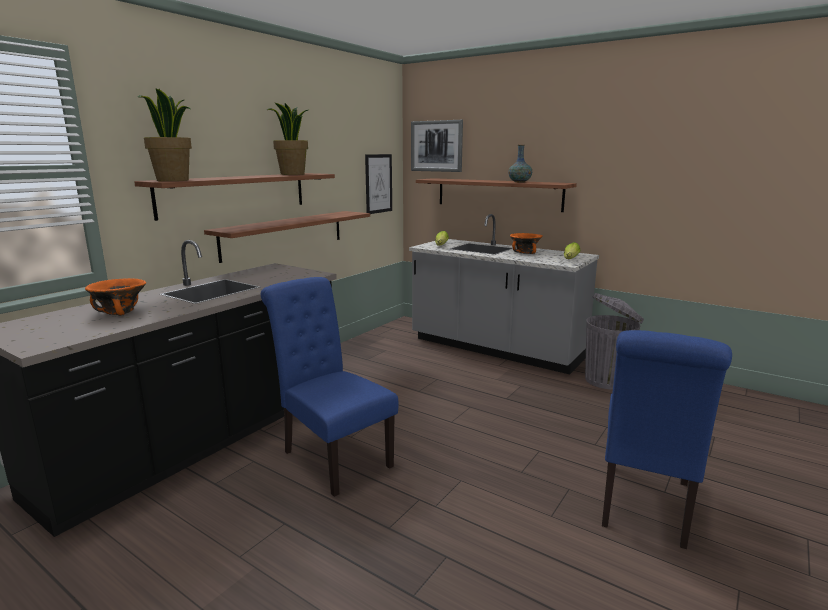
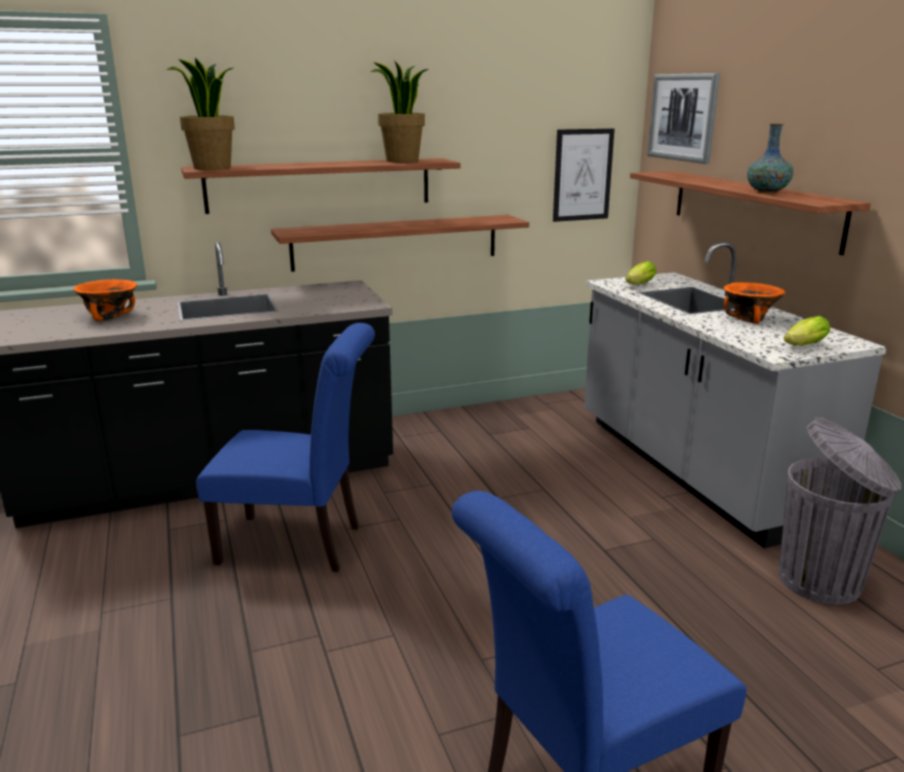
camera: 35 degrees right, 5 degrees up
(332, 456) = (299, 544): blue chair -> blue chair turned 105 degrees clockwise

